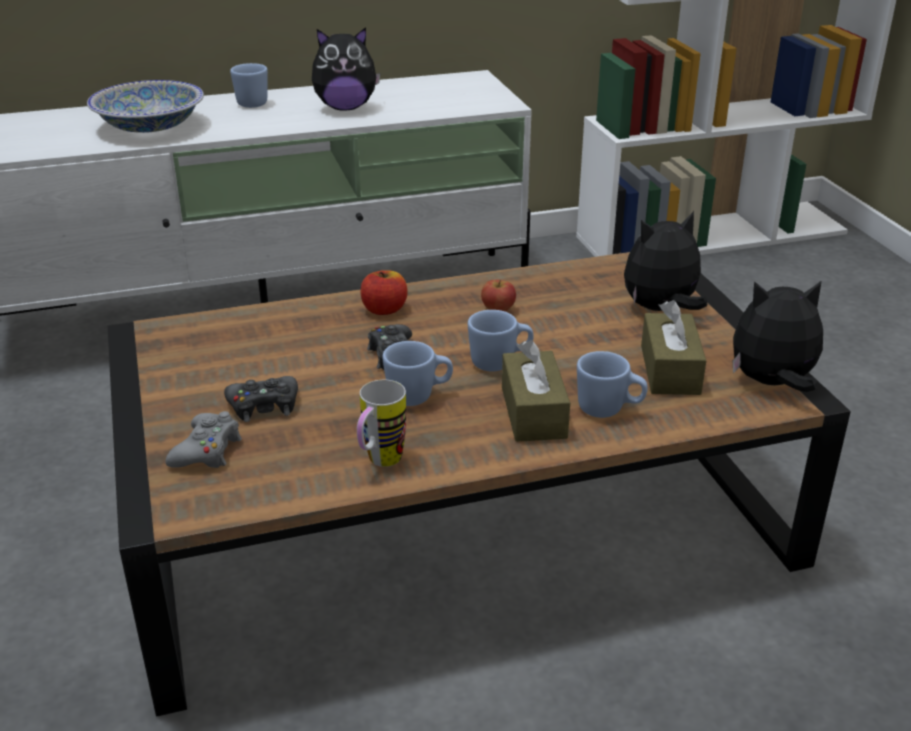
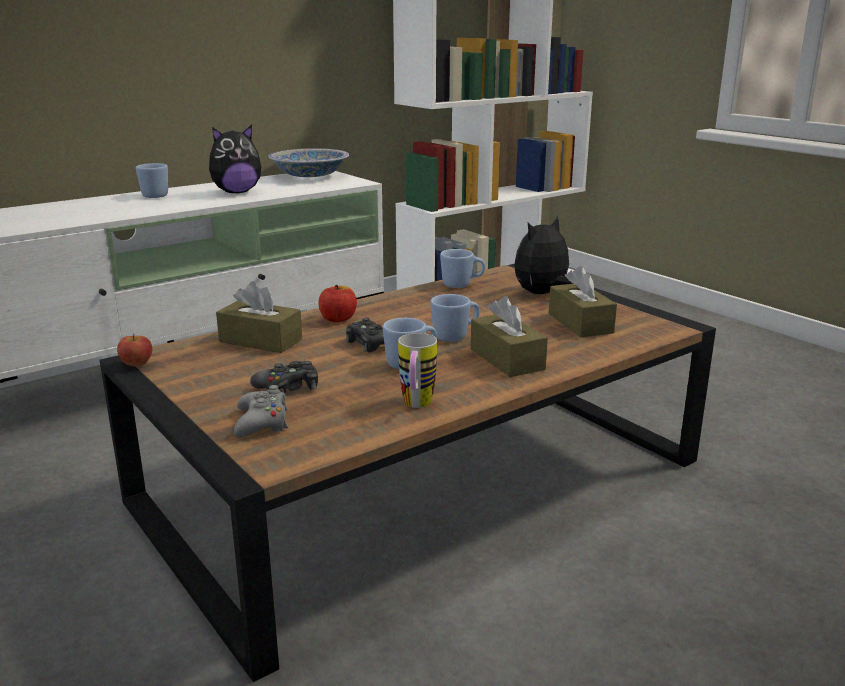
camera: 20 degrees left, 10 degrees down
(150, 127) = (76, 214): bowl -> bowl (310, 176)
(280, 329) = (260, 340): none -> brown tissue box
(498, 310) = (426, 308): apple -> apple (137, 364)
(609, 410) = (559, 350): blue mug -> blue mug (462, 285)
(772, 384) = (654, 321): plush toy -> none

